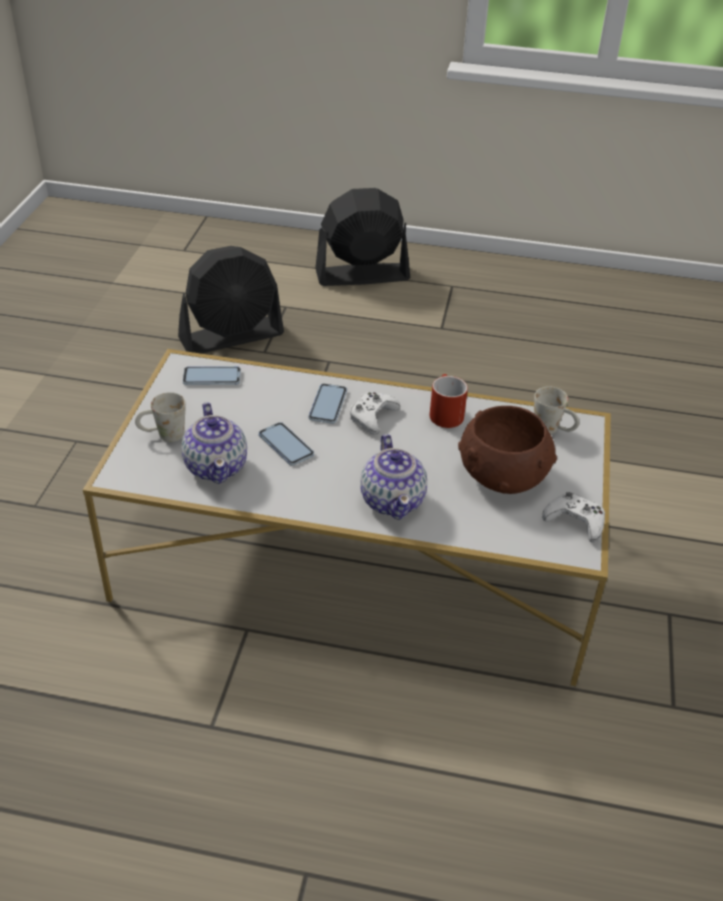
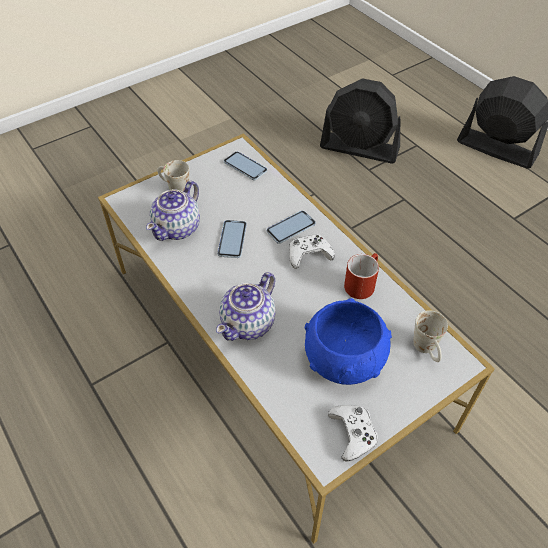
camera: 45 degrees right, 10 degrees up
(503, 474) = (345, 358): brown bowl -> blue bowl

